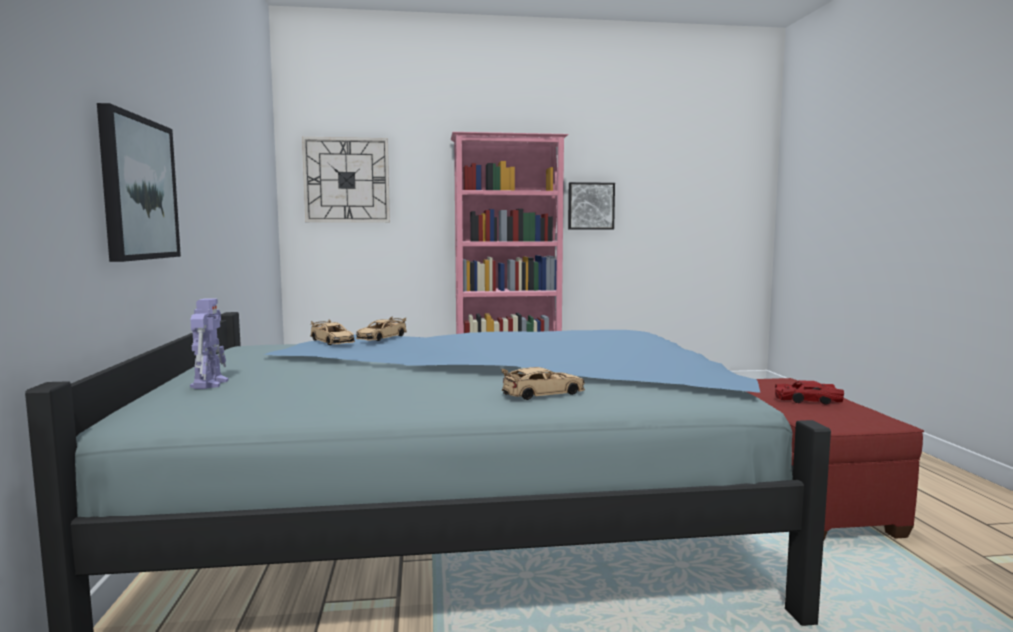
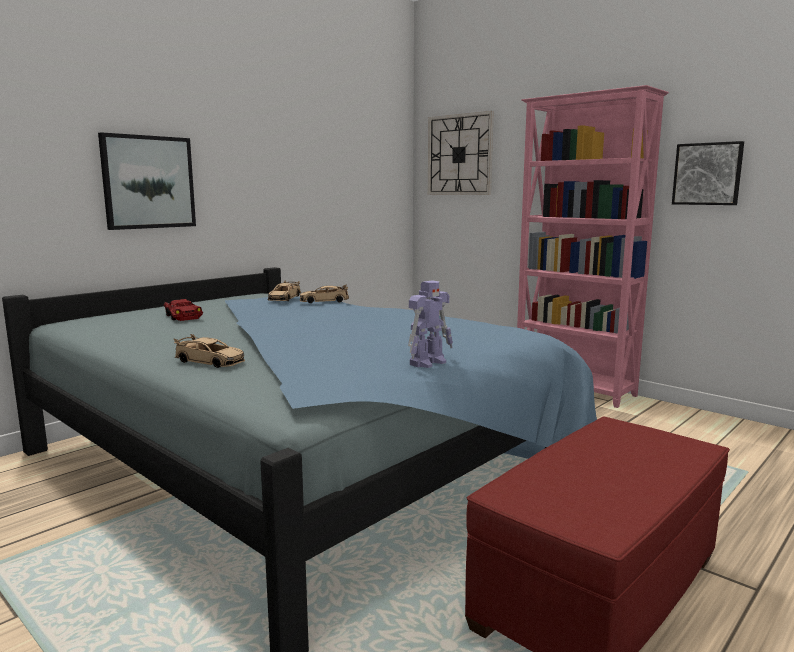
camera: 50 degrees right, 5 degrees up
(210, 383) = (145, 312): toy robot -> toy robot (428, 362)
(807, 400) = (622, 472): red toy car -> red toy car (182, 317)

